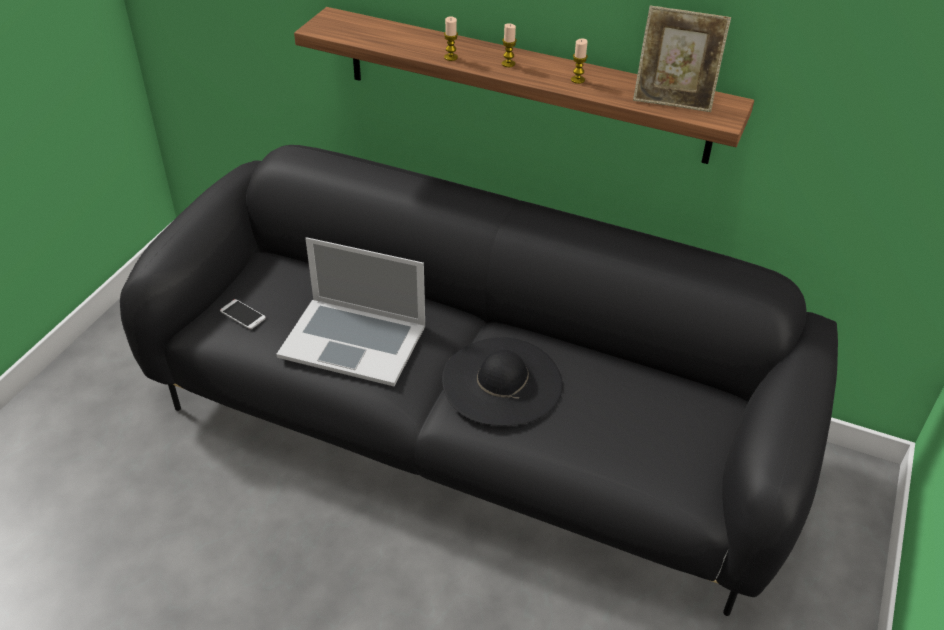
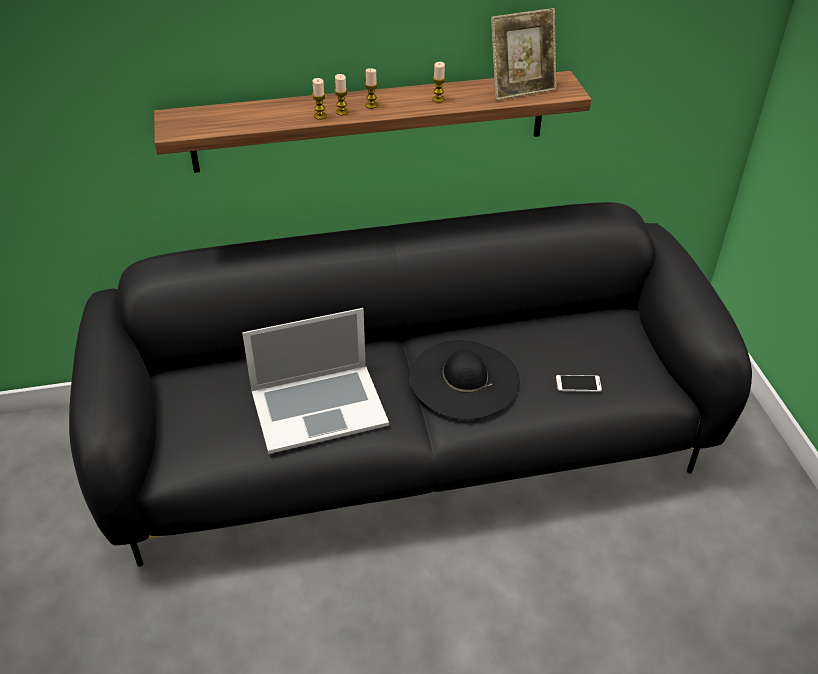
camera: 35 degrees left, 0 degrees up
(242, 314) = (198, 435): phone -> phone (578, 384)
(474, 60) = (342, 112): none -> candle

